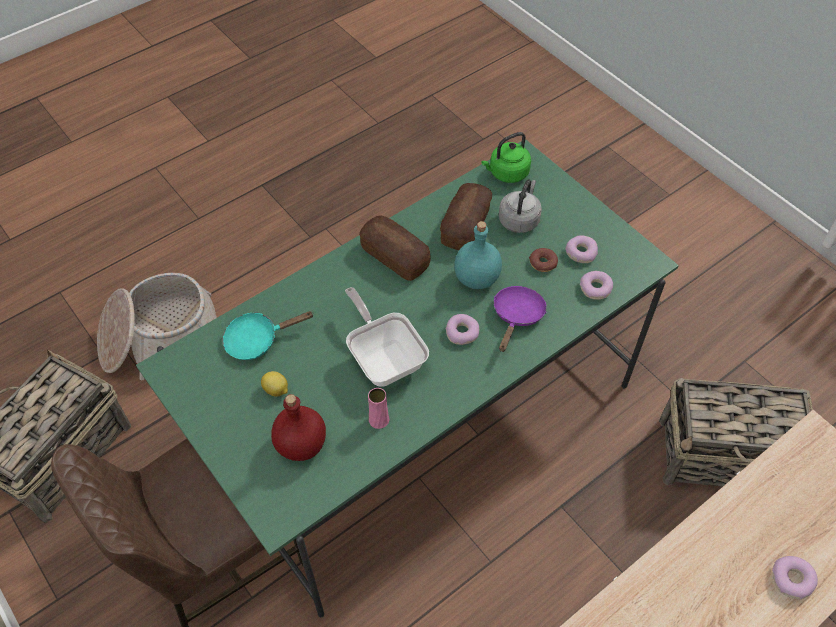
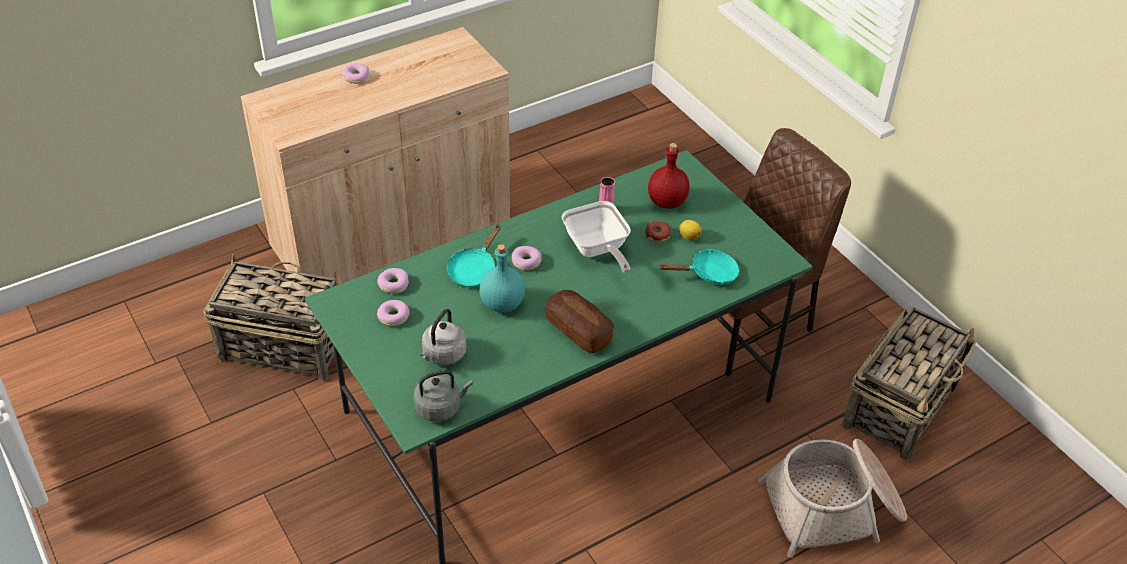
camera: 175 degrees left, 10 degrees down
(465, 226) = (501, 354): bread -> none
(506, 173) = (440, 407): green kettle -> grey kettle
(517, 316) = (474, 269): purple frying pan -> turquoise frying pan
(543, 263) = (434, 311): donut -> donut (658, 234)

